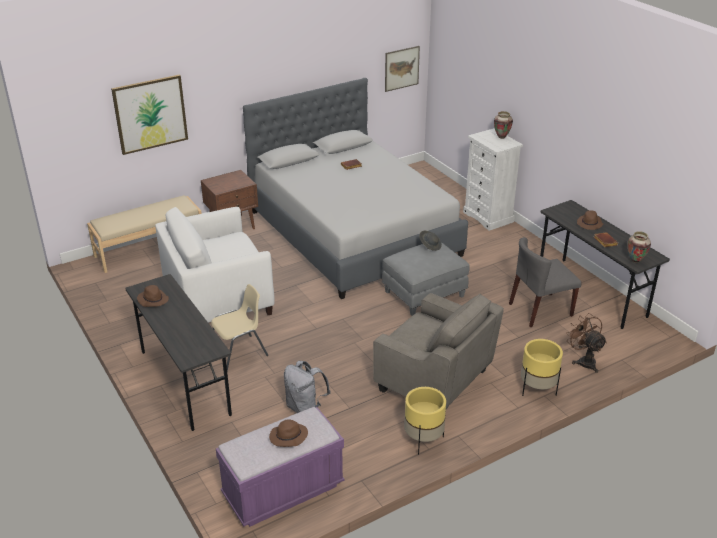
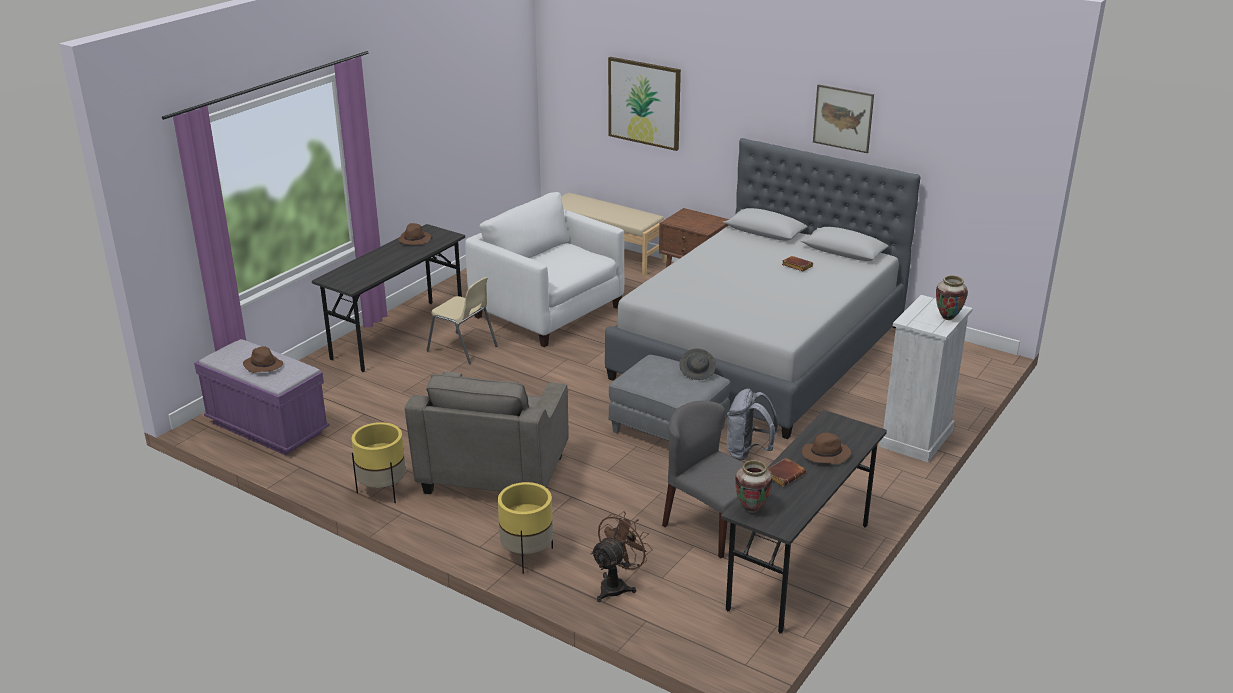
camera: 65 degrees right, 5 degrees down
(305, 408) = (396, 408): grey backpack -> grey backpack (748, 453)
(401, 68) = (992, 189): picture -> picture (843, 118)

